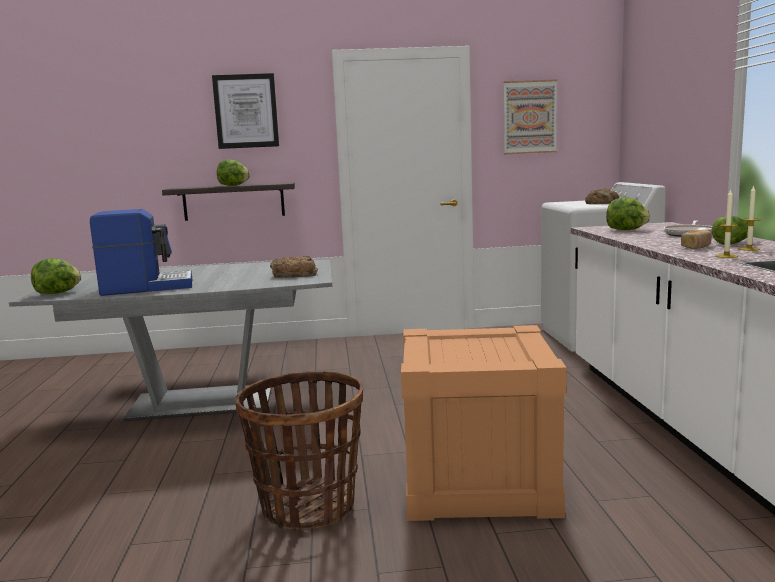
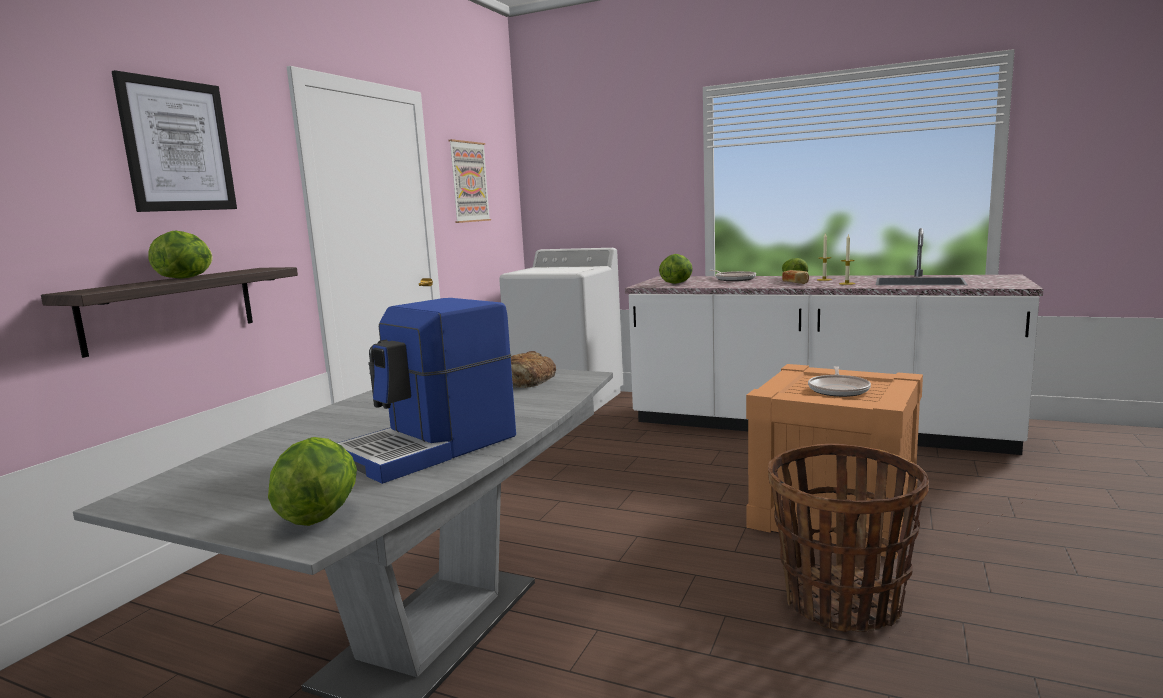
camera: 60 degrees left, 0 degrees up
(147, 287) = (432, 448): coffee machine -> coffee machine turned 150 degrees counterclockwise
(470, 351) = (838, 389): none -> frying pan
(602, 203) = (562, 268): bread -> none

